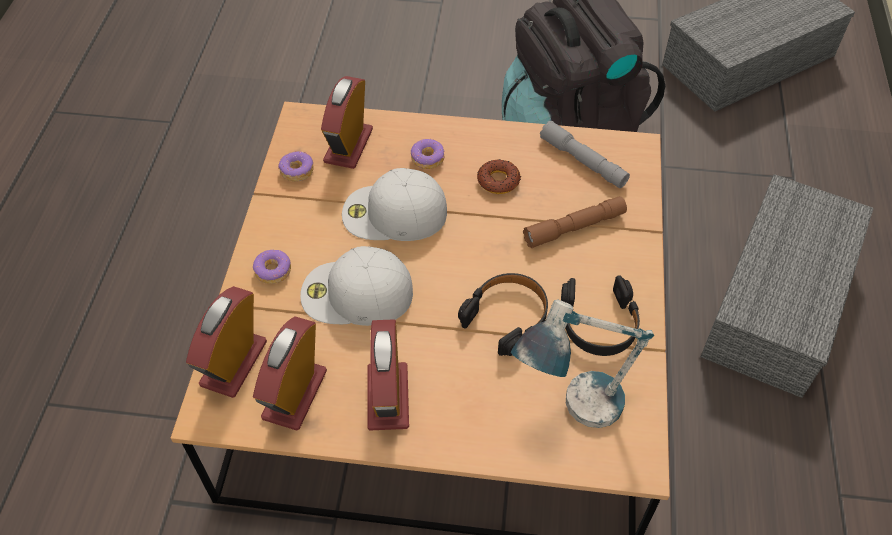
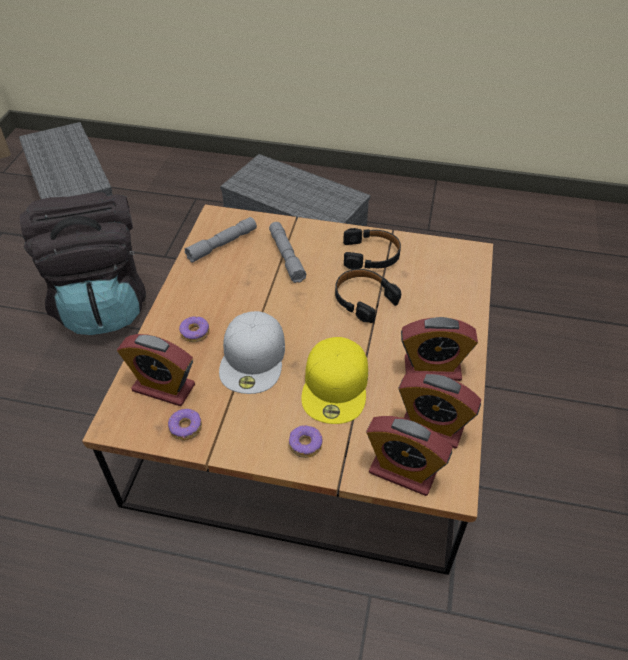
camera: 85 degrees left, 5 degrees down
(355, 294) = (336, 386): white cap -> yellow cap
(498, 181) = (231, 292): donut -> none
(571, 411) = (439, 276): table lamp -> none
(574, 228) = (286, 256): brown flashlight -> grey flashlight

